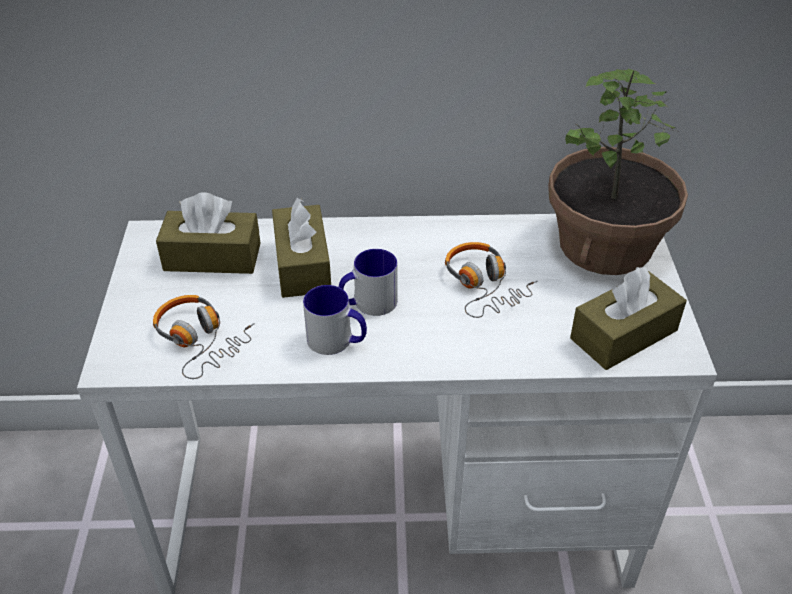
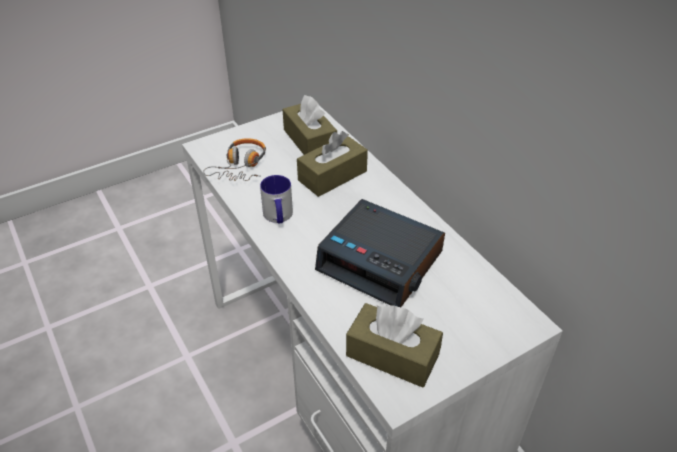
camera: 60 degrees right, 0 degrees up
(368, 303) = (321, 216): mug -> none
(483, 286) = (381, 261): headphones -> alarm clock
(606, 245) = (487, 313): potted plant -> none

